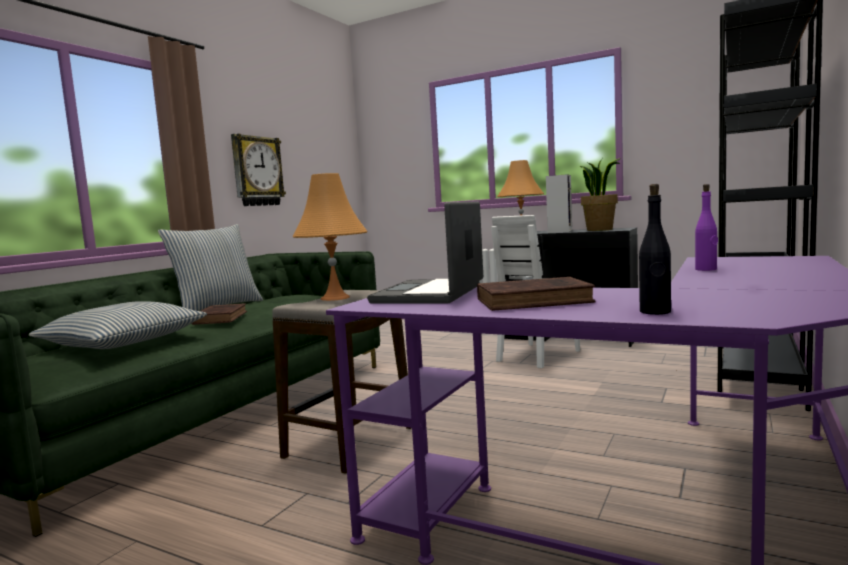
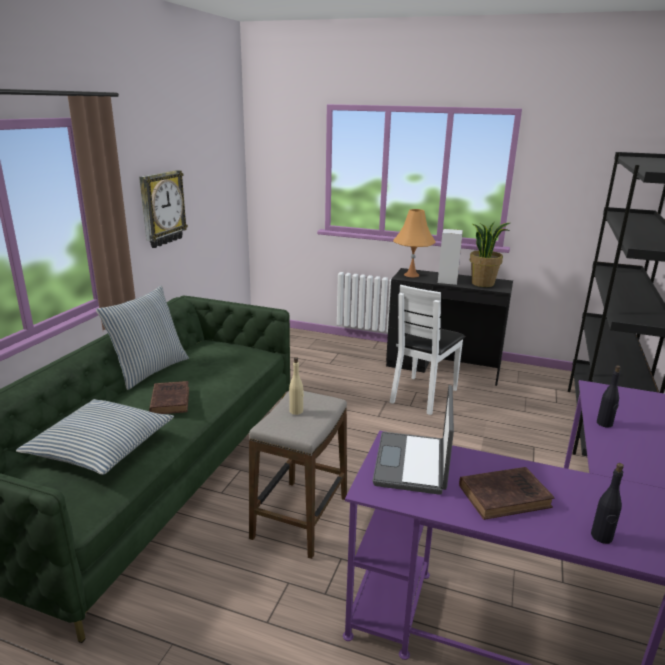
camera: 10 degrees left, 15 degrees up
(335, 298) = (296, 411): orange table lamp -> beige bottle
(706, 269) = (604, 424): purple bottle -> black bottle

